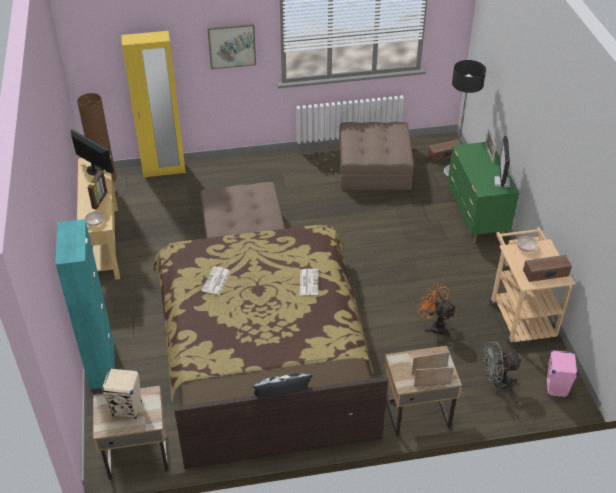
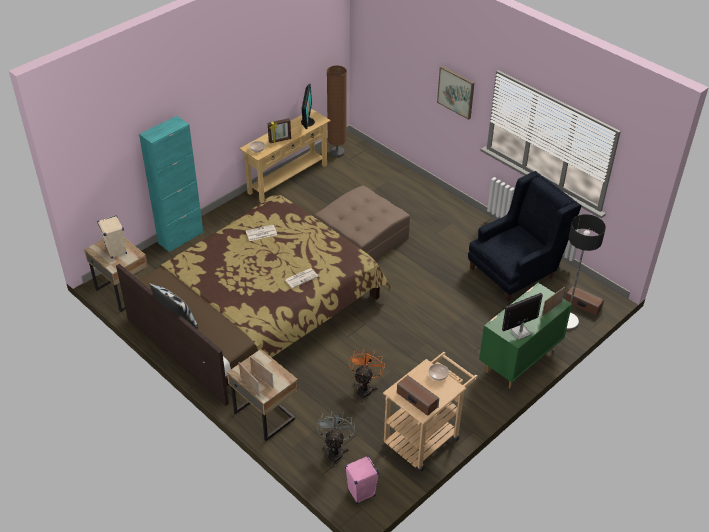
camera: 55 degrees right, 0 degrees up
(164, 170) = (388, 164): yellow wardrobe -> none
(374, 168) = (516, 270): brown ottoman -> blue armchair
(496, 382) = (335, 451): grey fan -> grey fan turned 45 degrees clockwise

